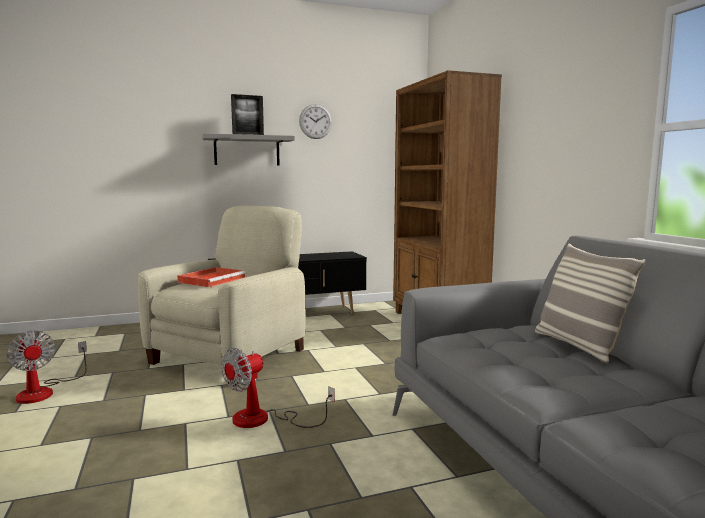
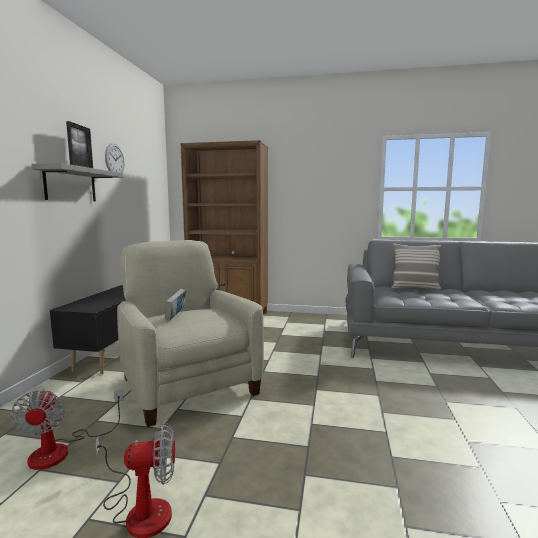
camera: 60 degrees left, 0 degrees up
(213, 279) = (176, 316): red tray -> book
(264, 420) = (329, 393): fan -> fan (62, 450)

